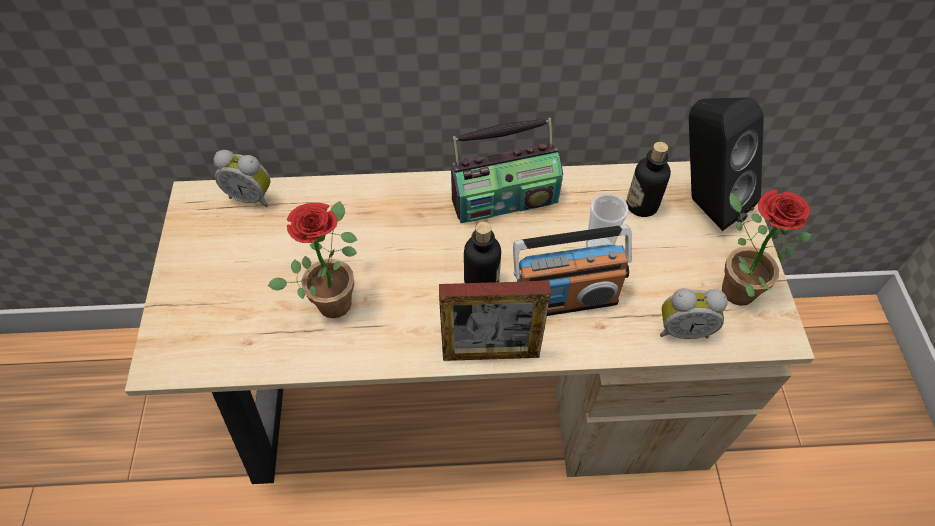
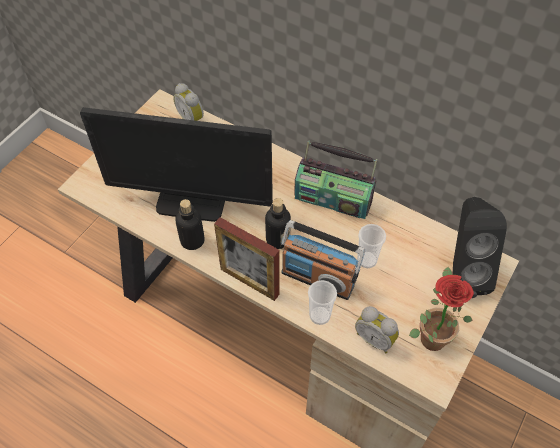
camera: 35 degrees right, 0 degrees up
(334, 297) = (192, 200): potted plant -> monitor
(603, 341) = (319, 315): none -> cup
(642, 205) = (418, 251): bottle -> bottle (192, 240)

